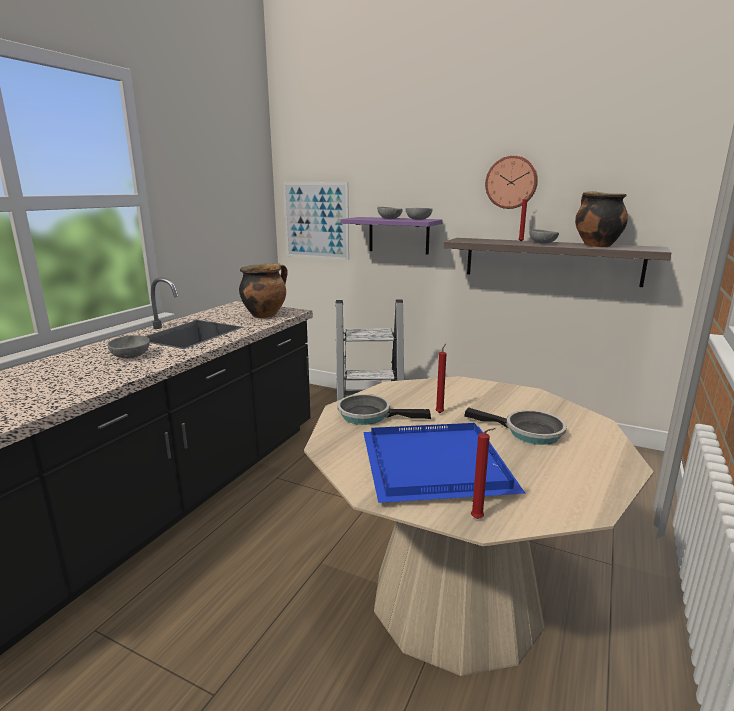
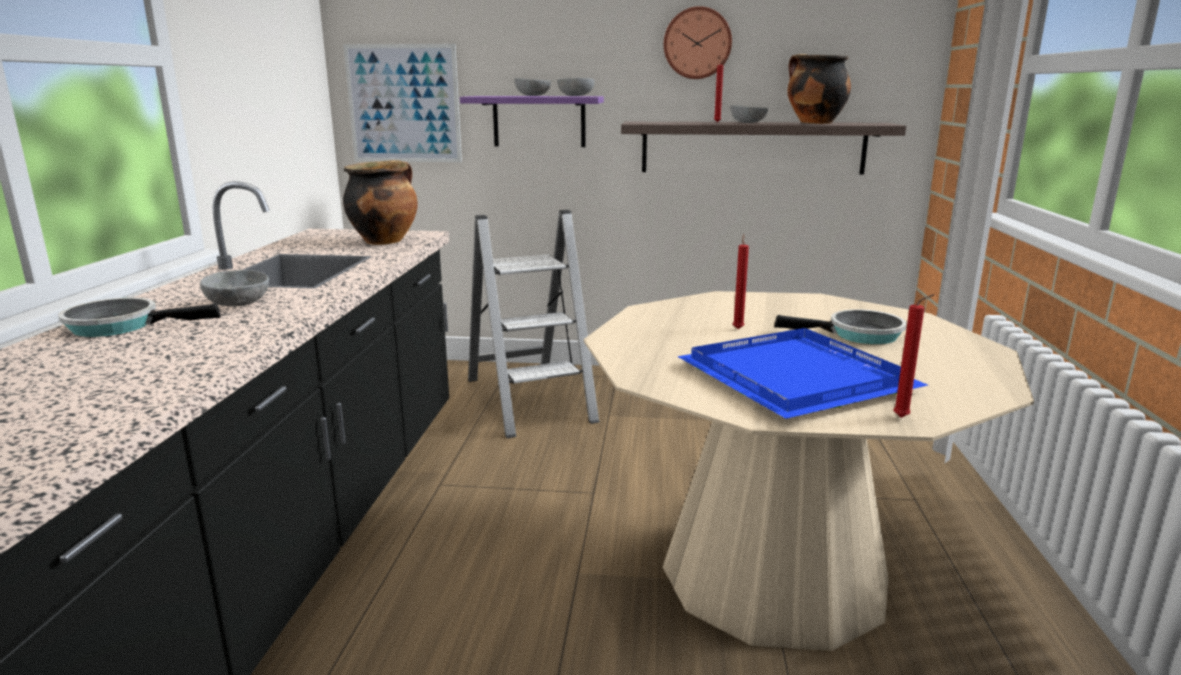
camera: 20 degrees left, 0 degrees up
(369, 415) = (655, 342): frying pan -> frying pan (121, 326)

